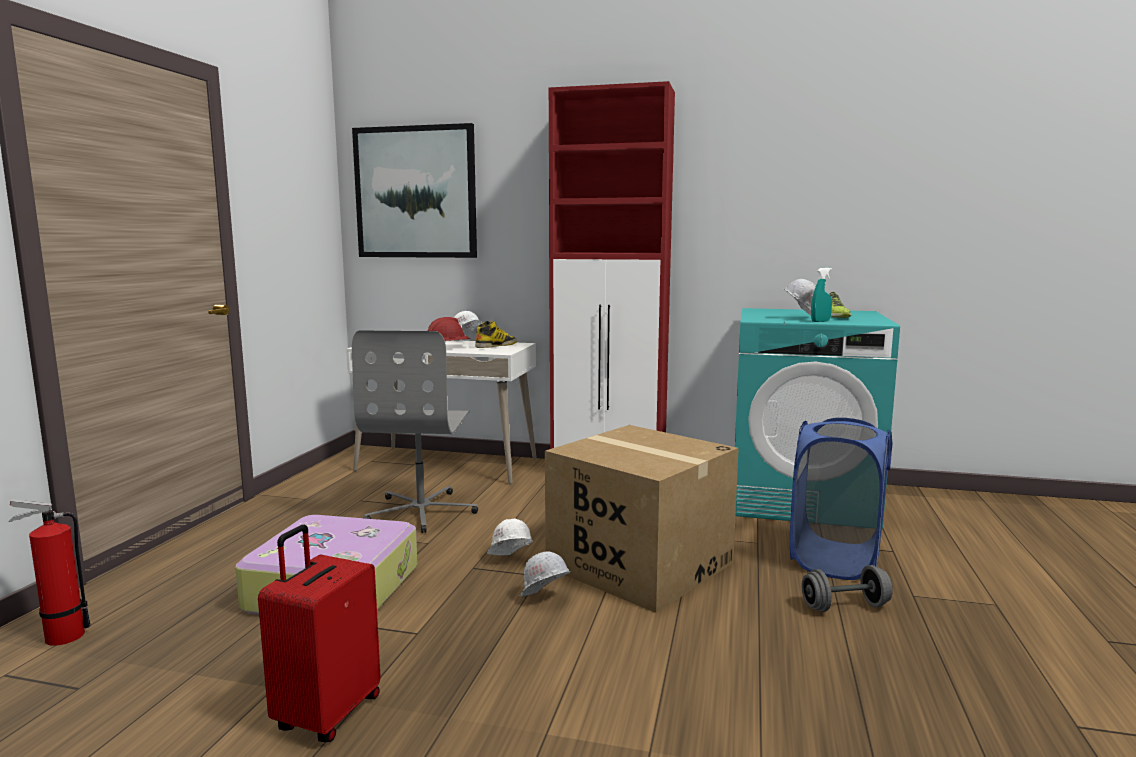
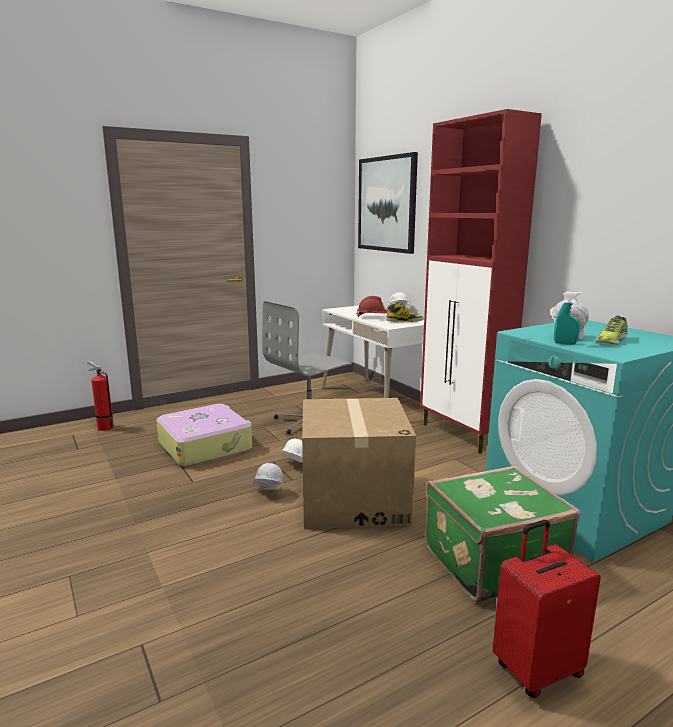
camera: 45 degrees right, 5 degrees up
(326, 714) = (109, 497): red suitcase -> red suitcase (536, 669)
(835, 560) = (491, 561): blue laundry basket -> green suitcase
(845, 607) = (421, 590): grey dumbbell -> none

